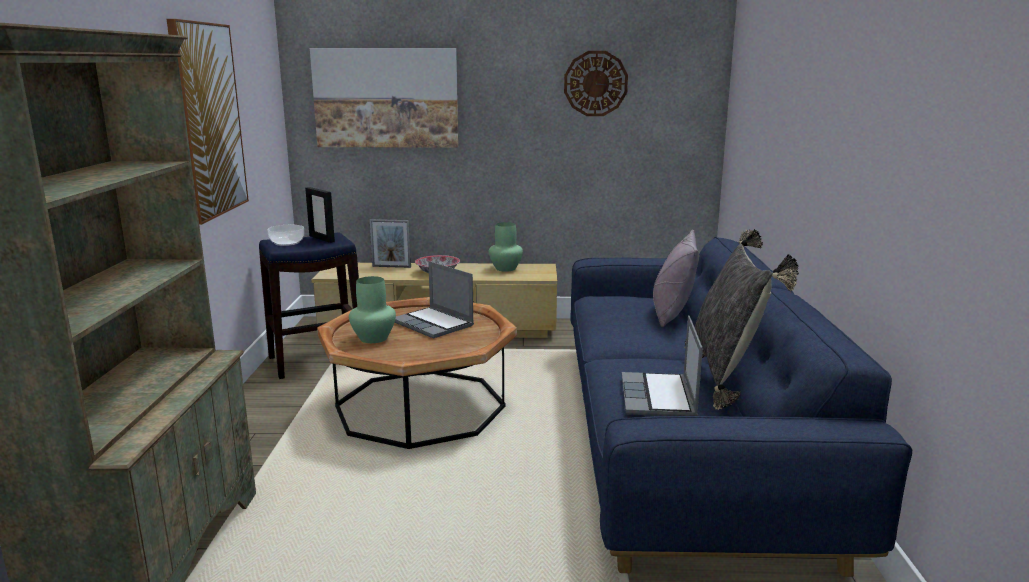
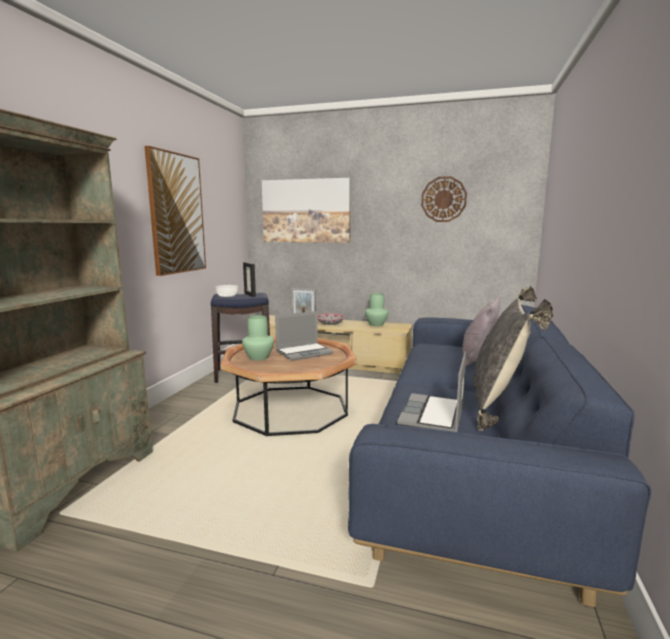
camera: 15 degrees right, 5 degrees down
(434, 324) = (304, 352): laptop -> laptop turned 90 degrees counterclockwise

